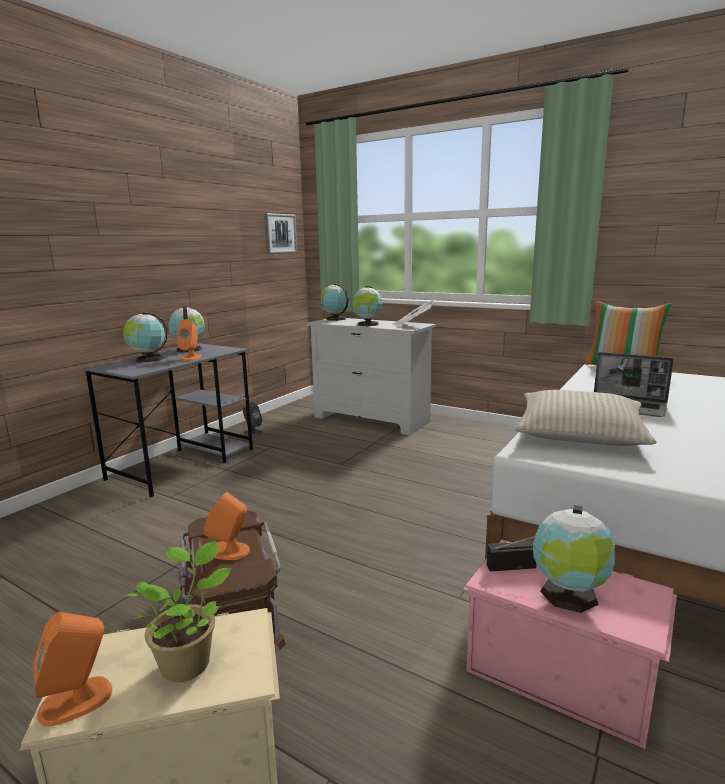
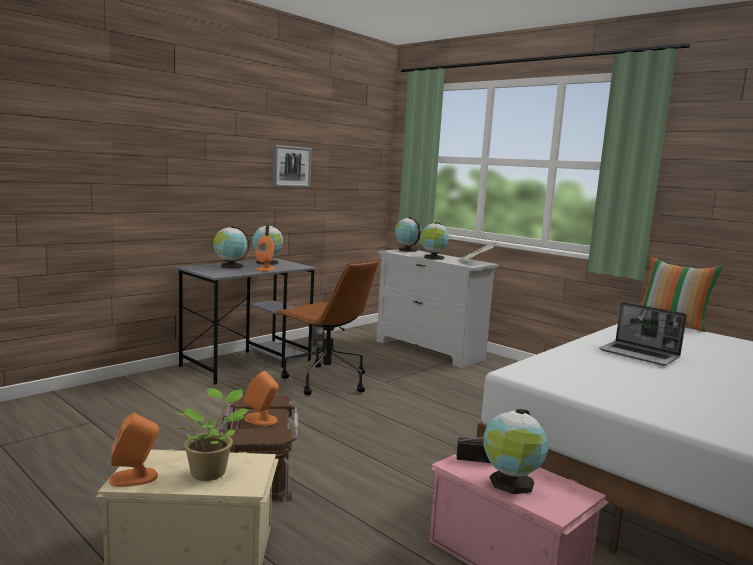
camera: 10 degrees right, 5 degrees down
(275, 472) = (325, 380): none -> brown office chair
(280, 234) = (366, 167): picture -> picture (291, 167)
(580, 433) = (575, 367): beige pillow -> none

